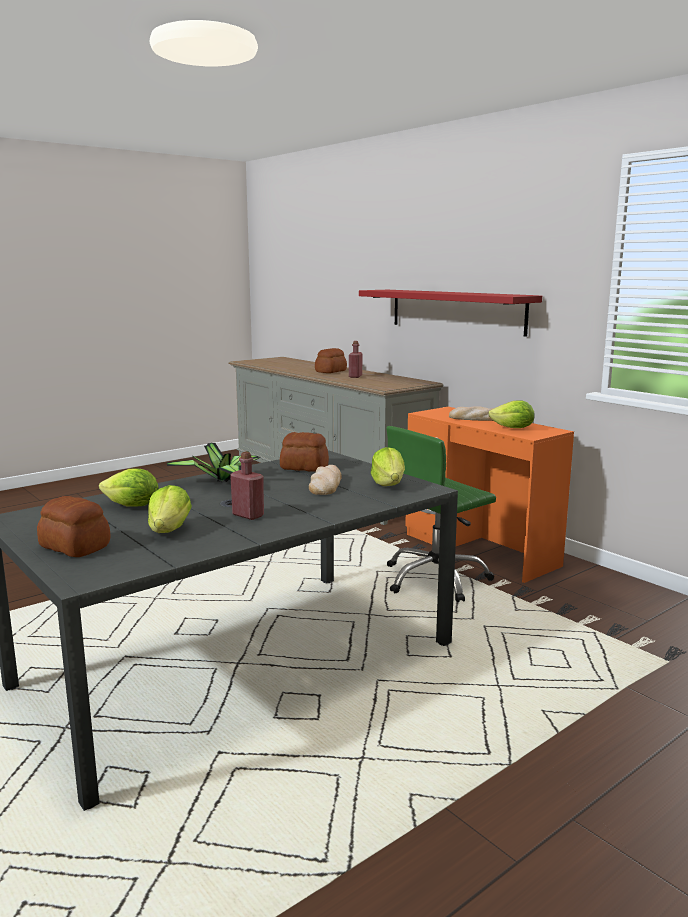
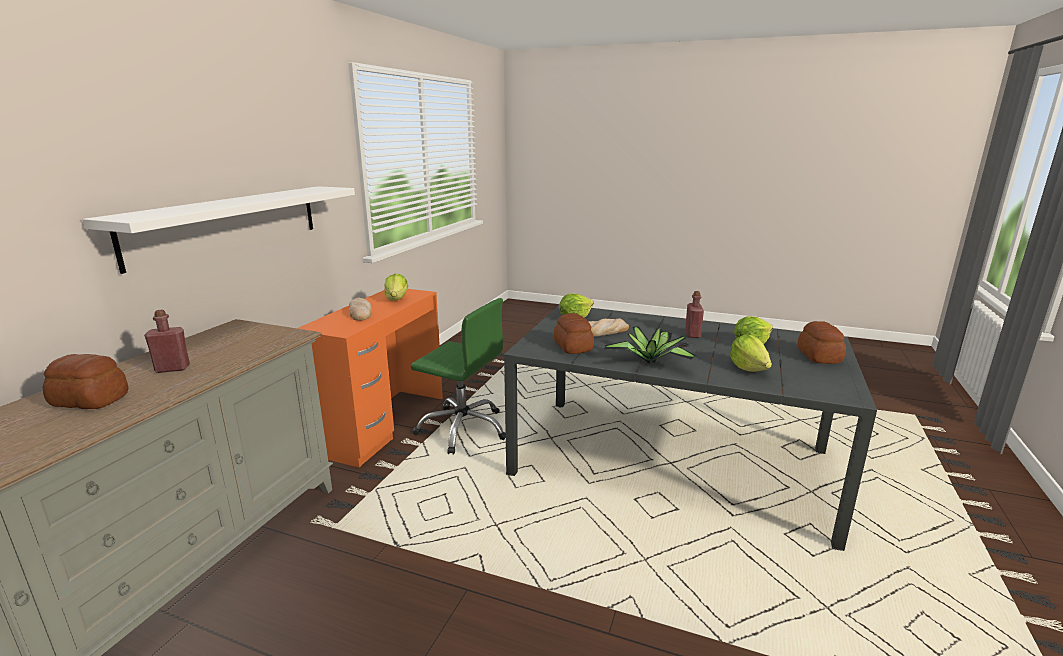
camera: 120 degrees left, 5 degrees up
(456, 311) = (228, 223): red shelf -> white shelf

